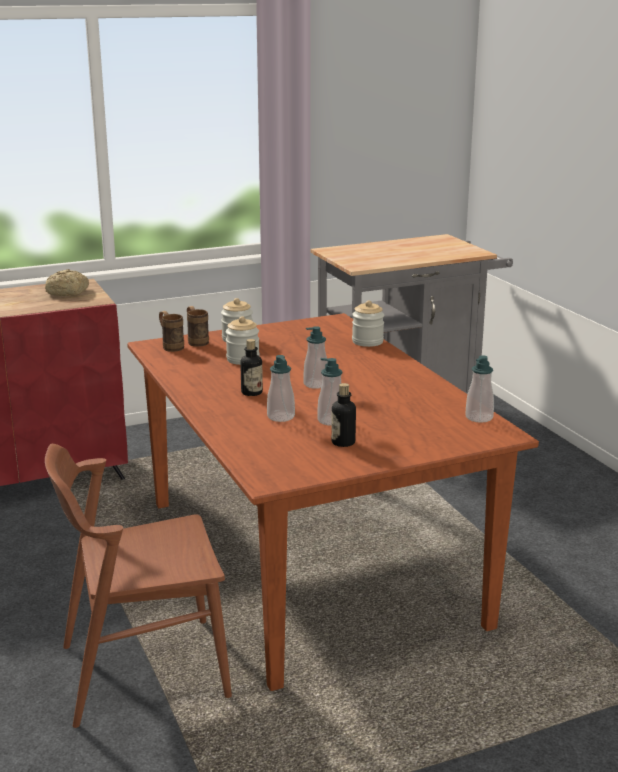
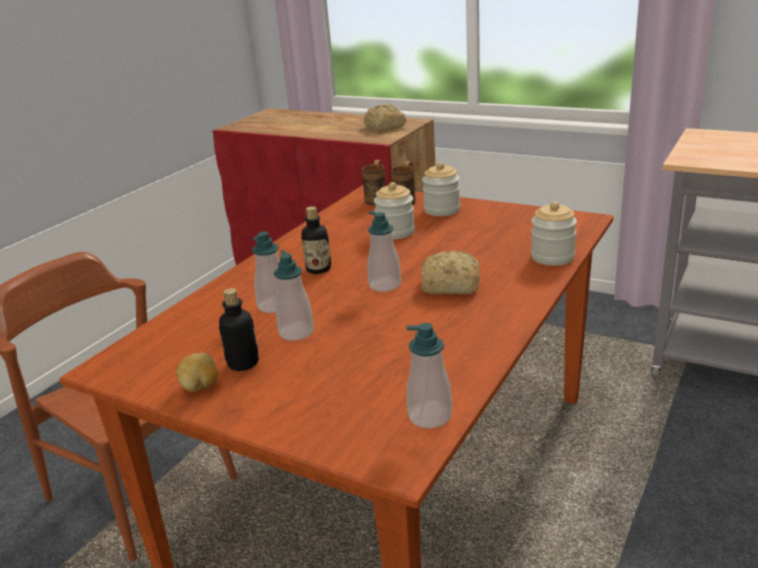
camera: 55 degrees right, 5 degrees up
(350, 372) = (448, 285): none -> bread
(351, 459) = (200, 387): none -> potato

